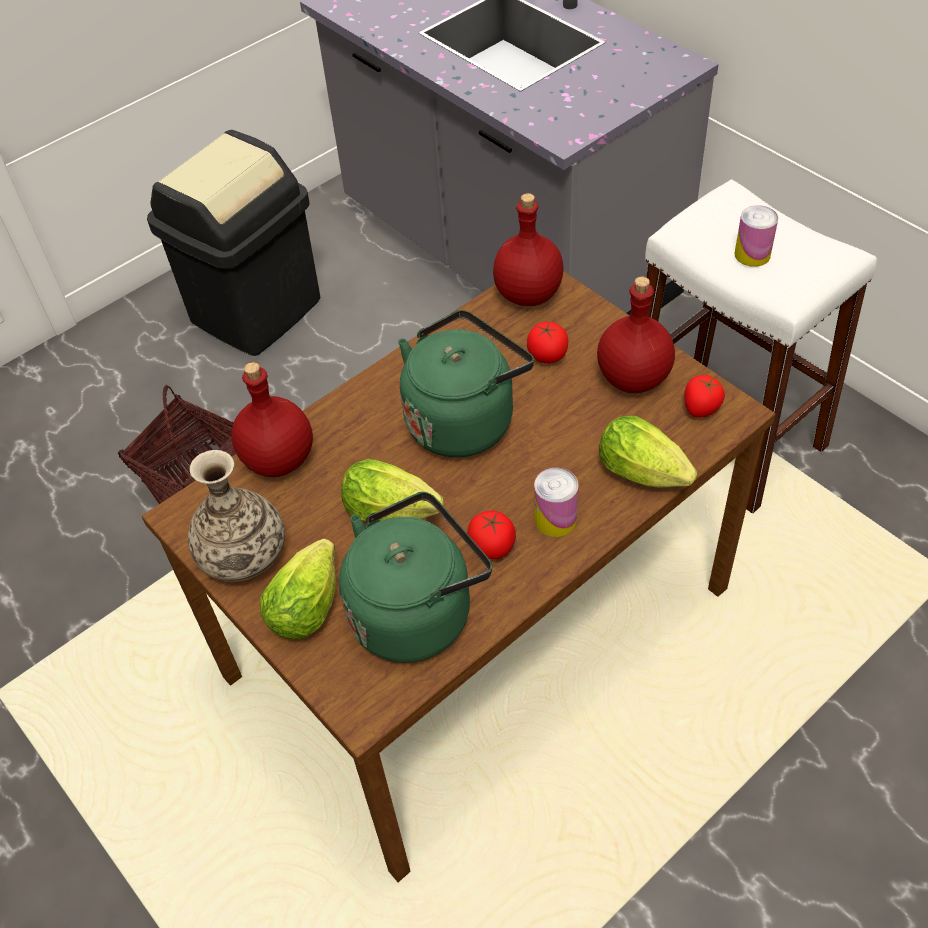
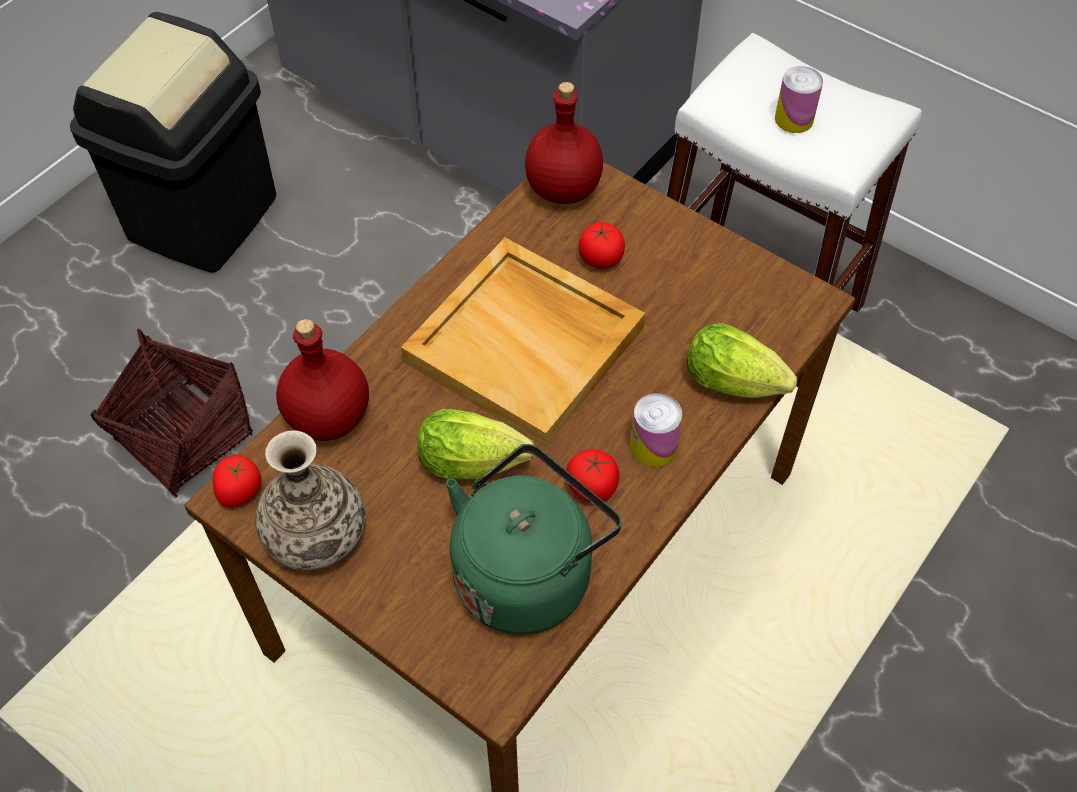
camera: 15 degrees left, 5 degrees up
(309, 602) = (405, 580): lettuce -> none
(464, 419) = (527, 344): green kettle -> beige tray
(633, 377) = (698, 274): red bottle -> none
(701, 408) = (778, 301): tomato -> tomato (240, 492)

